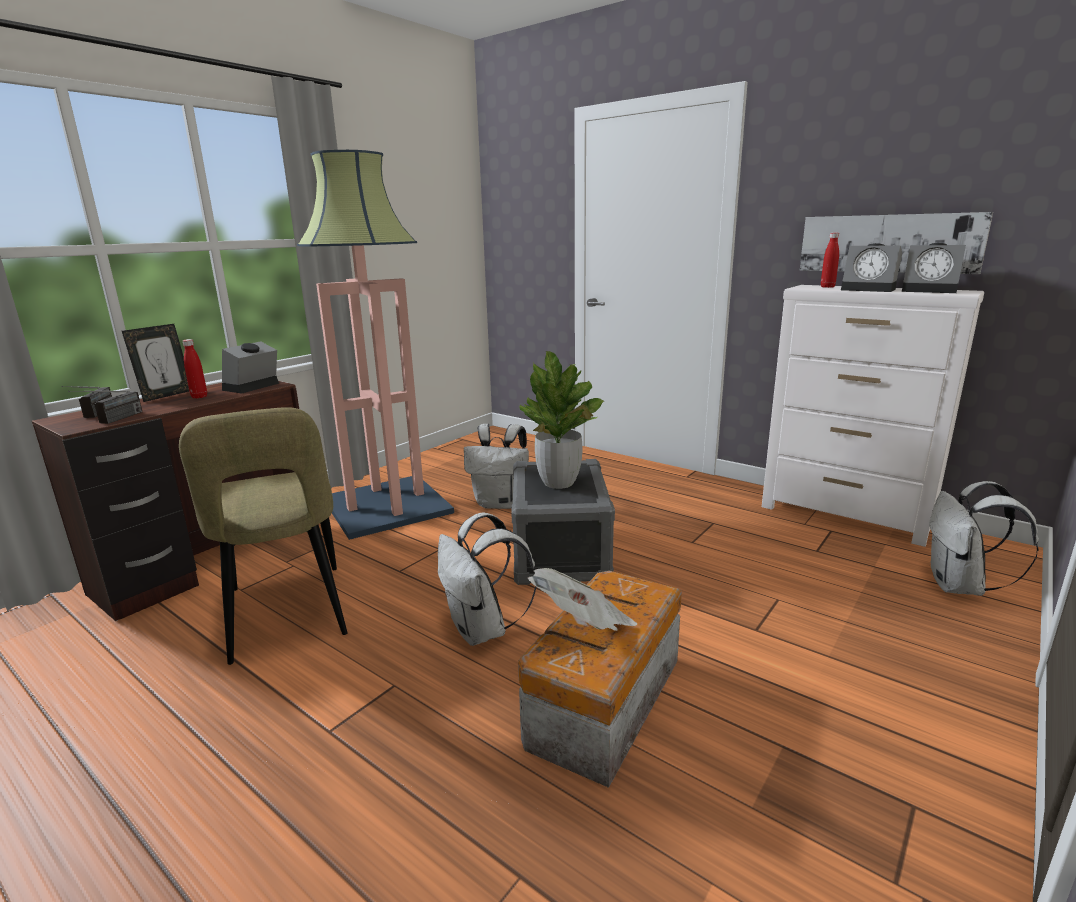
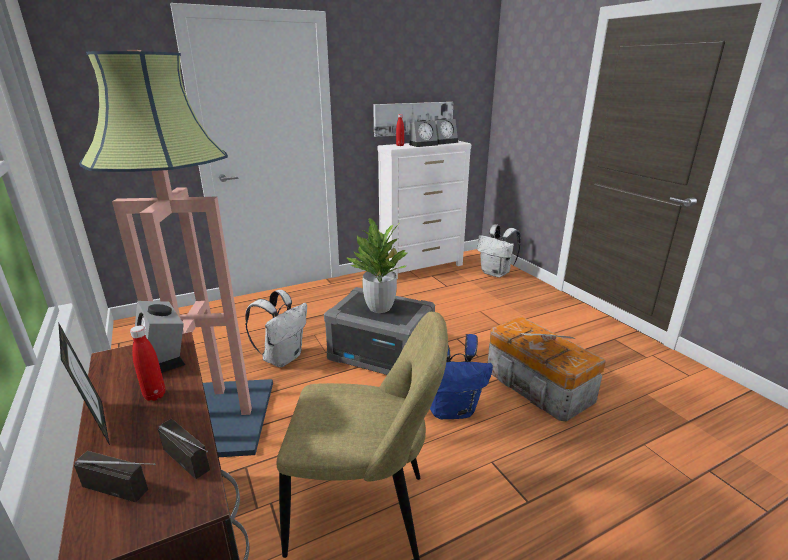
camera: 65 degrees left, 5 degrees up
(482, 630) = (452, 409): white backpack -> blue backpack

